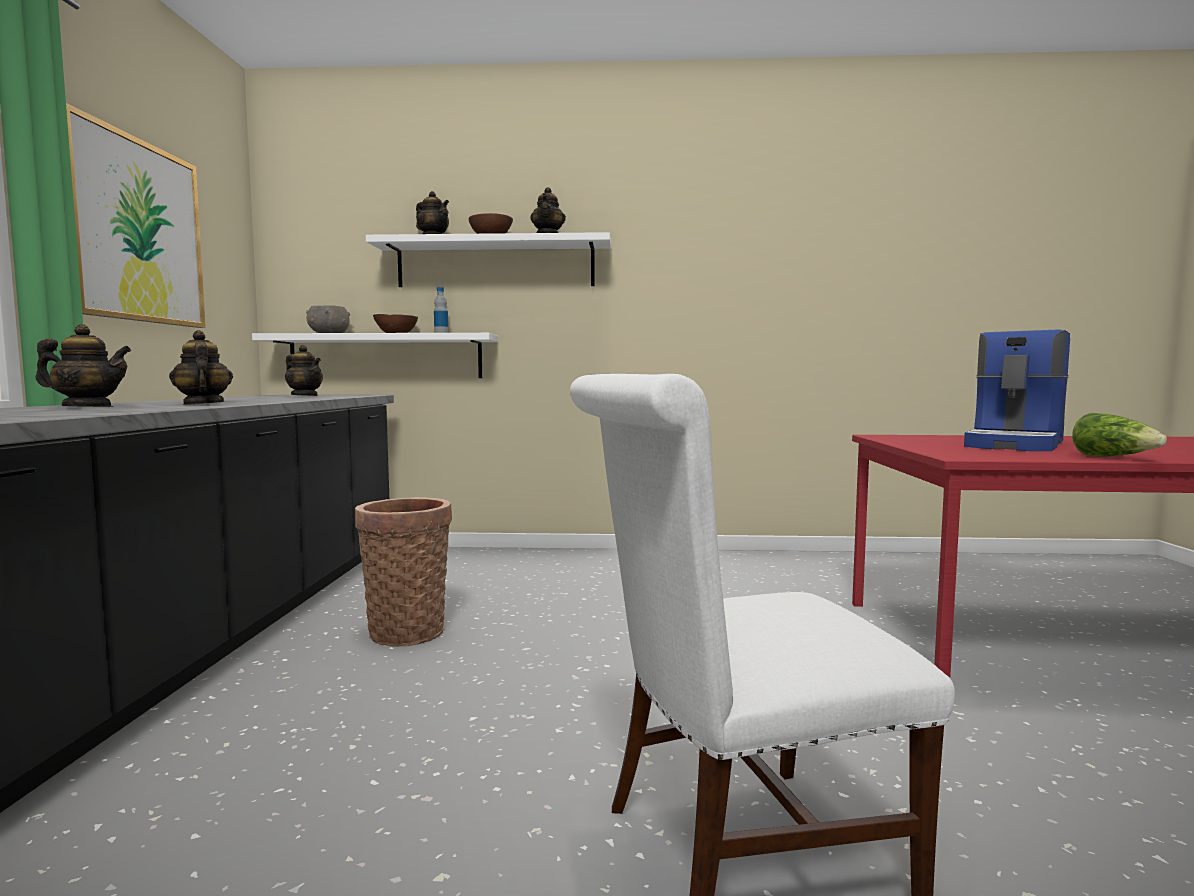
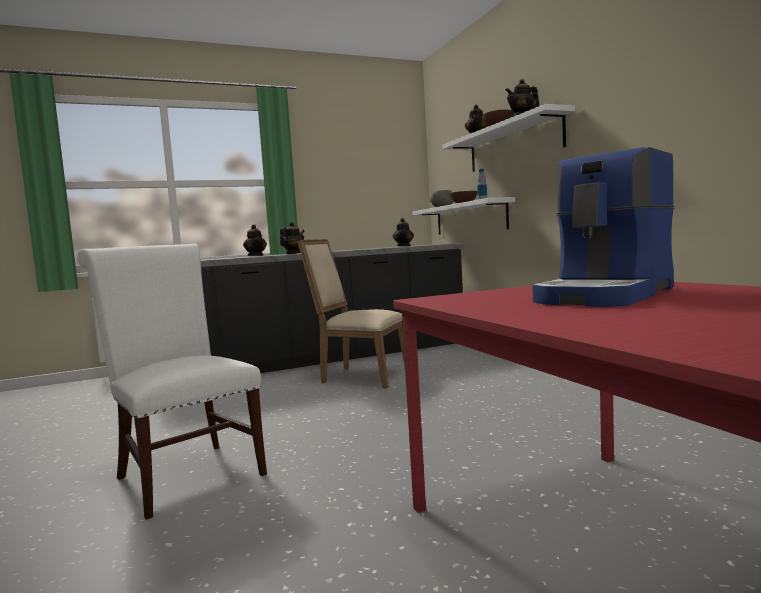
camera: 65 degrees right, 0 degrees up
(136, 231) = (338, 172): picture -> none
(407, 630) = (360, 376): basket -> beige chair
(1016, 444) = (607, 295): coffee machine -> coffee machine turned 60 degrees counterclockwise
(1113, 457) = (505, 312): lettuce -> none

